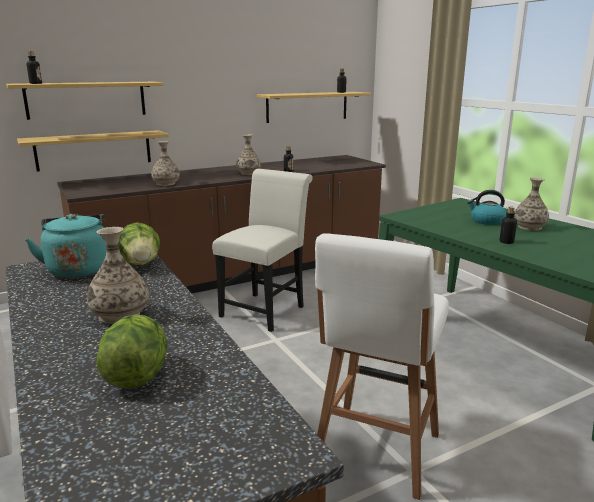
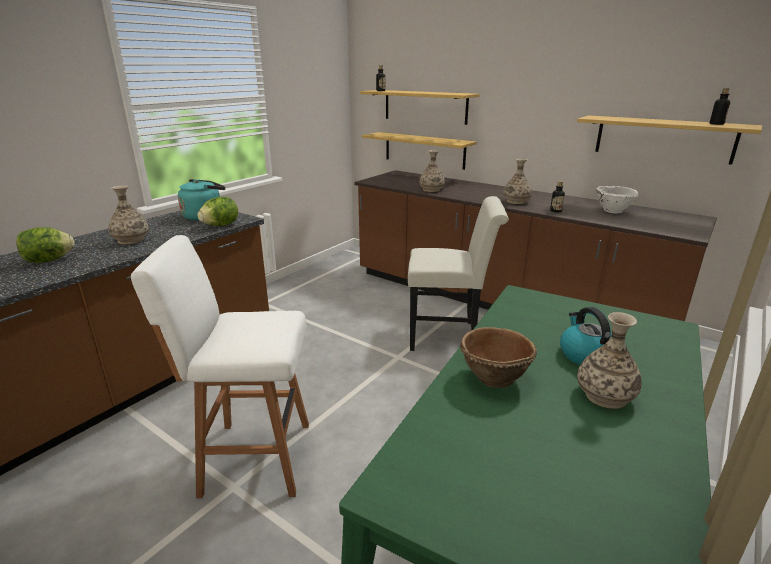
camera: 65 degrees right, 5 degrees up
(307, 163) = (613, 210): none -> white bowl
(506, 242) = (493, 377): bottle -> brown bowl

